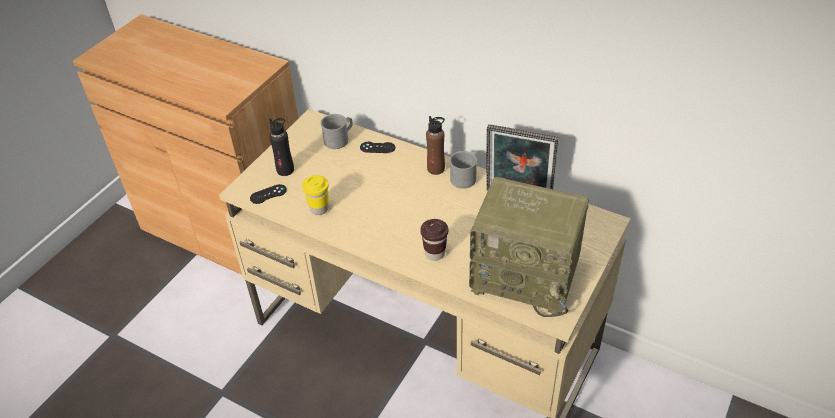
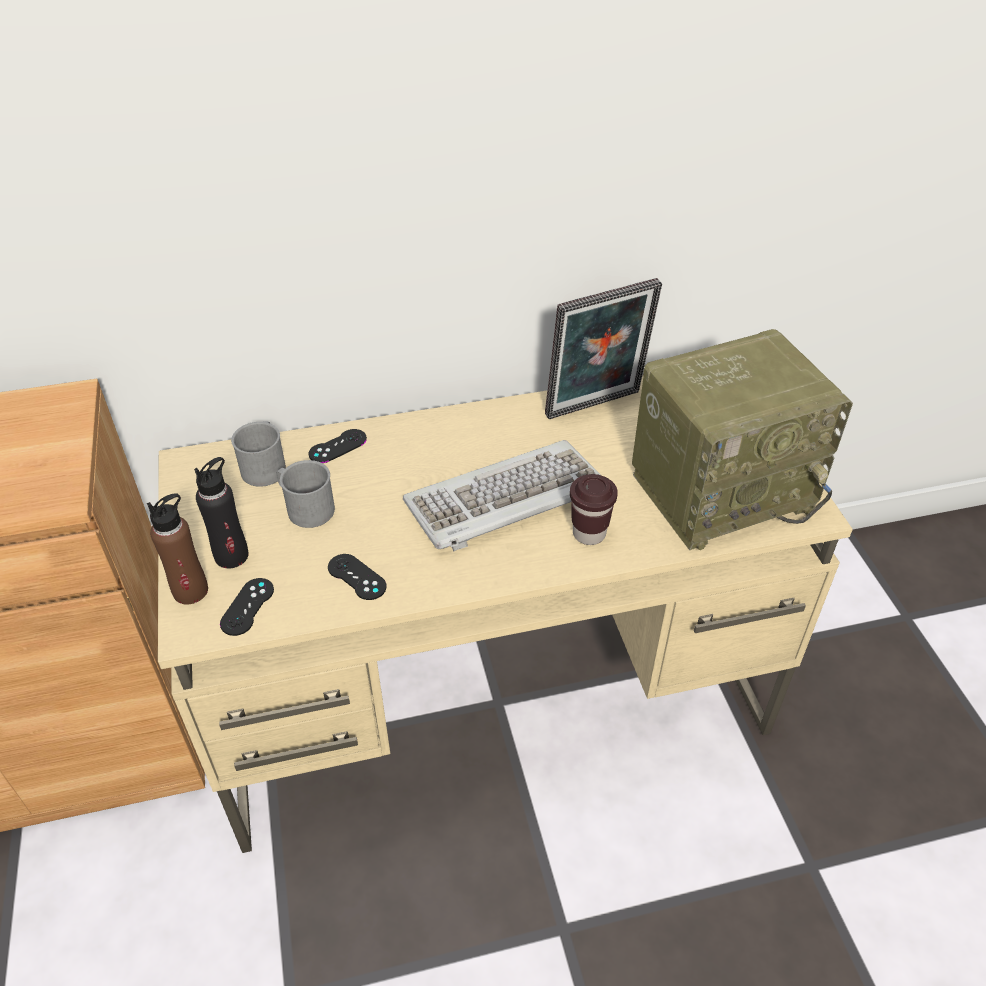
camera: 45 degrees left, 0 degrees up
(319, 209) = (357, 577): yellow cup -> black game controller
(417, 215) = (506, 500): none -> keyboard
(436, 168) = (453, 429): brown bottle -> brown bottle (191, 591)
(462, 176) = (498, 420): grey mug -> grey mug (305, 507)

